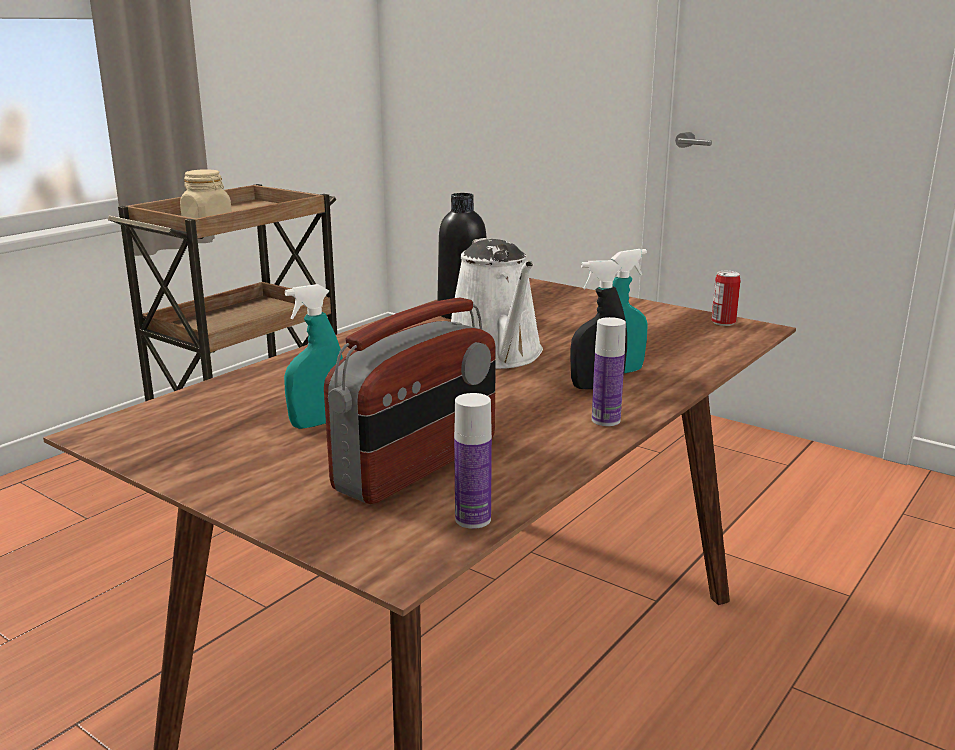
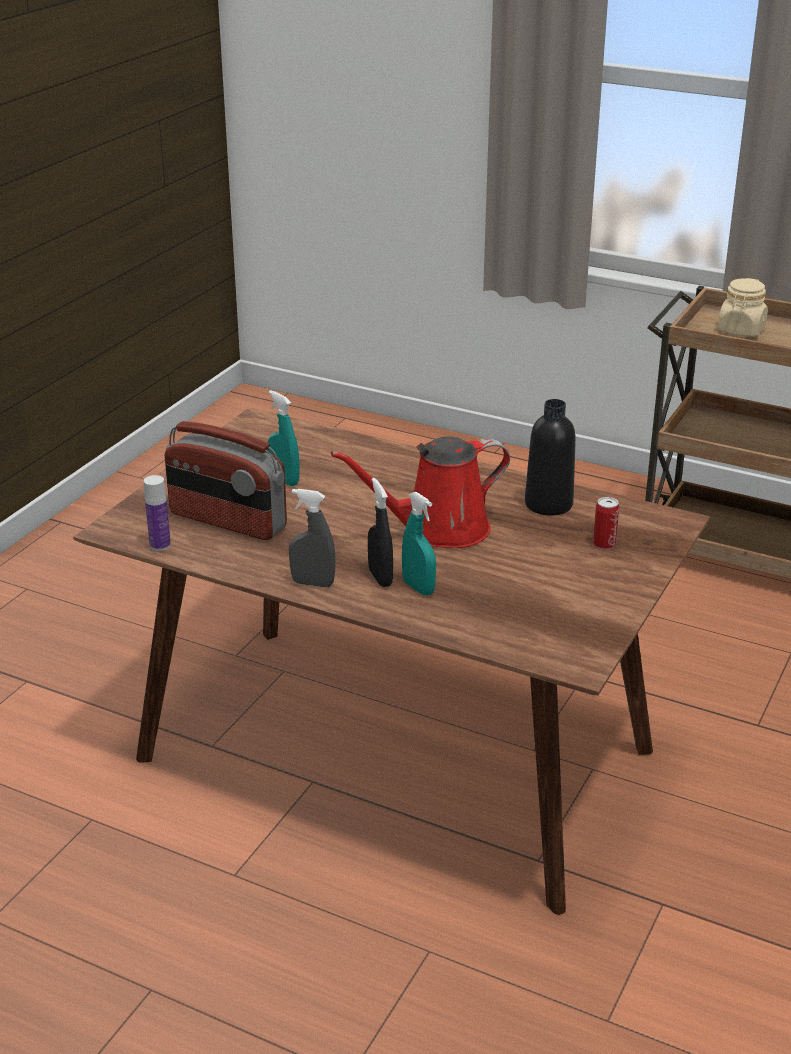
camera: 80 degrees right, 10 degrees up
(497, 356) = (438, 530): white watering can -> red watering can
(606, 420) = (313, 583): bottle -> grey spray bottle
(723, 322) = (591, 645): can -> can (604, 544)

